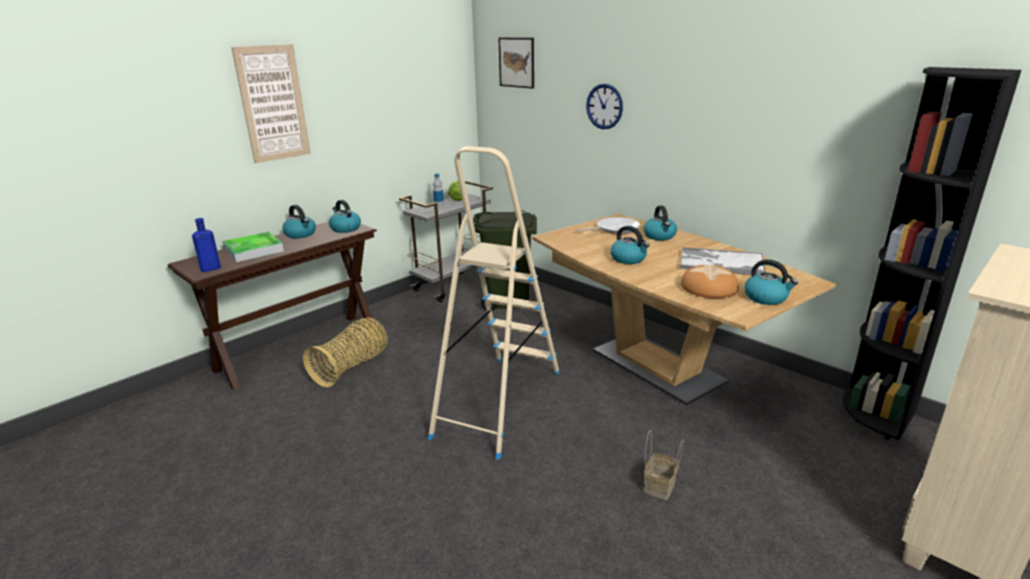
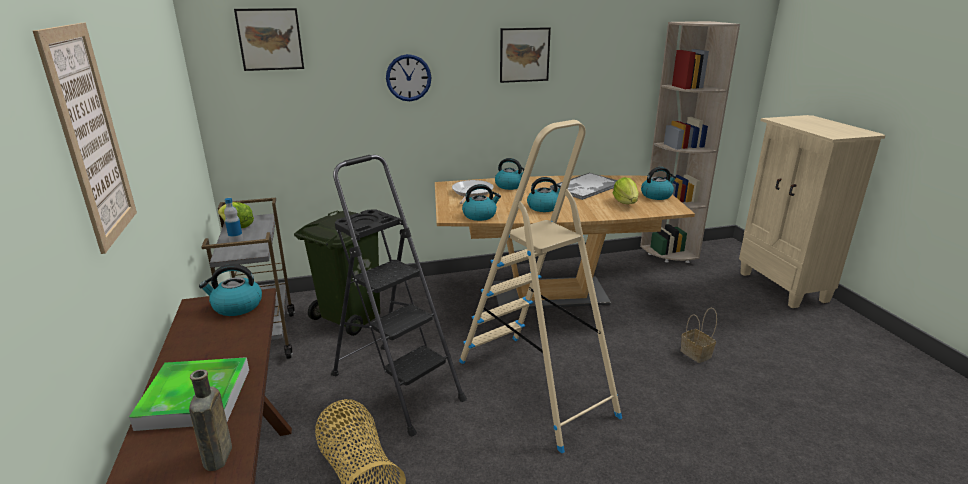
camera: 60 degrees left, 0 degrees up
(209, 269) = (217, 459): blue bottle -> brown bottle
(301, 234) = (195, 344): kettle -> kettle (480, 215)
(447, 345) = (395, 385): none -> step ladder
(709, 288) = (626, 203): bread -> lettuce
(716, 95) = (524, 55): none -> picture
(874, 420) = (668, 257): black bookcase -> beige bookcase

